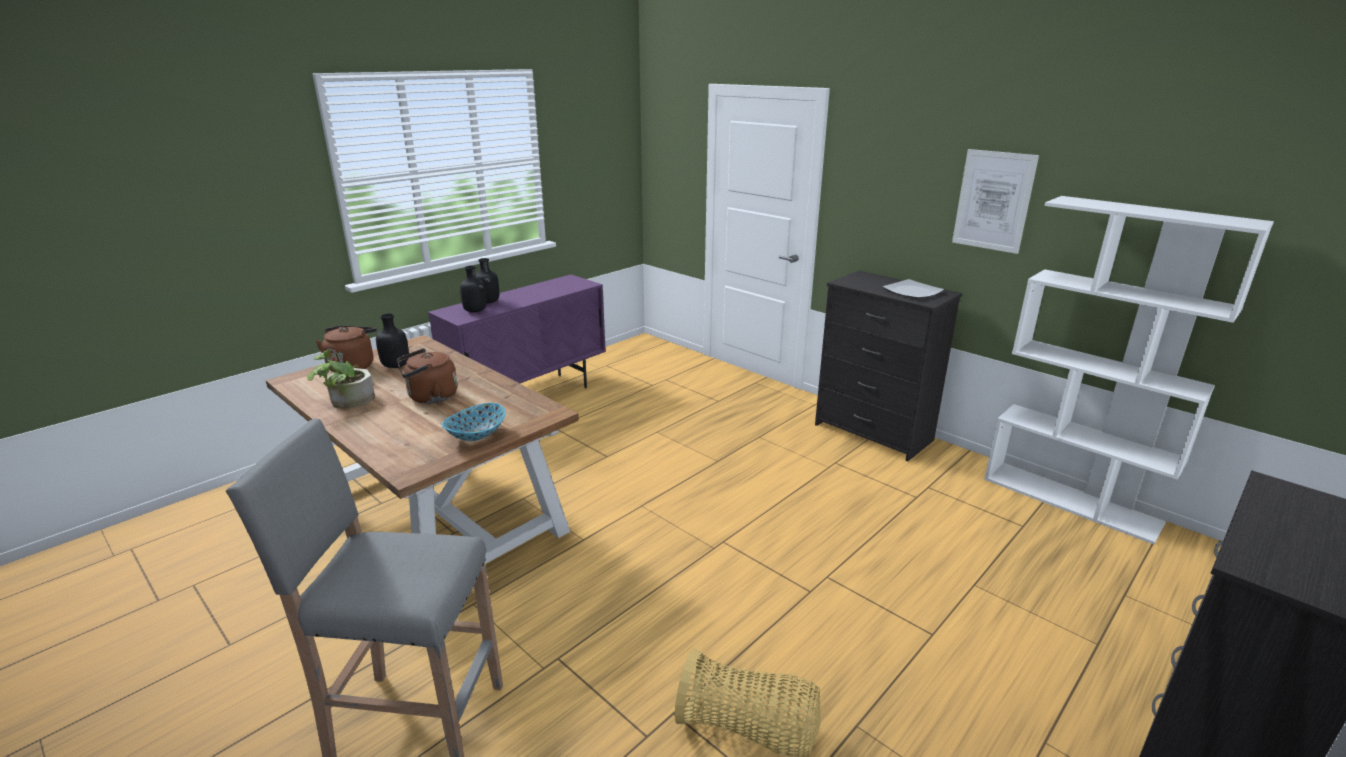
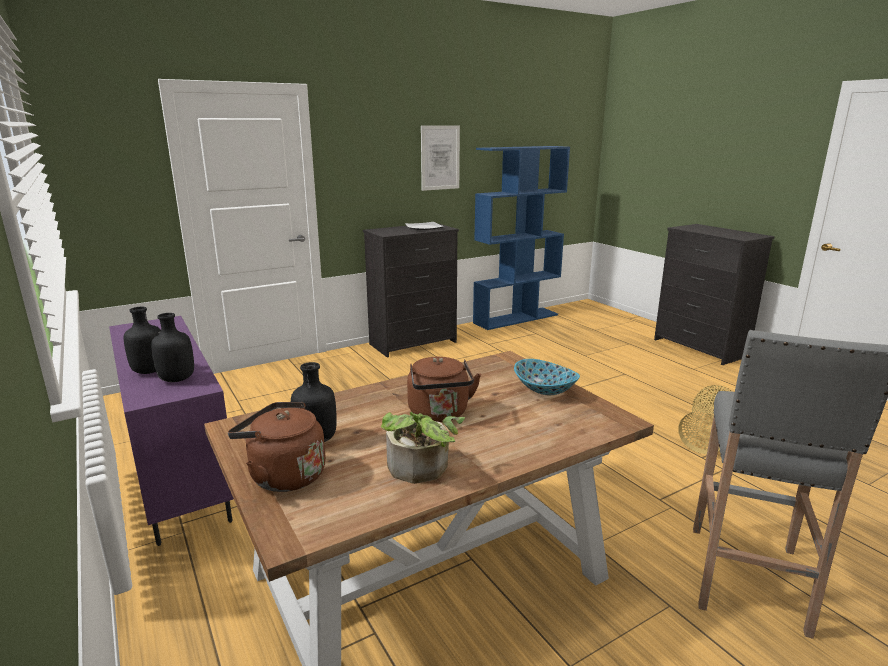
camera: 75 degrees left, 5 degrees down
(1071, 500) = (516, 318): white bookcase -> blue bookcase

